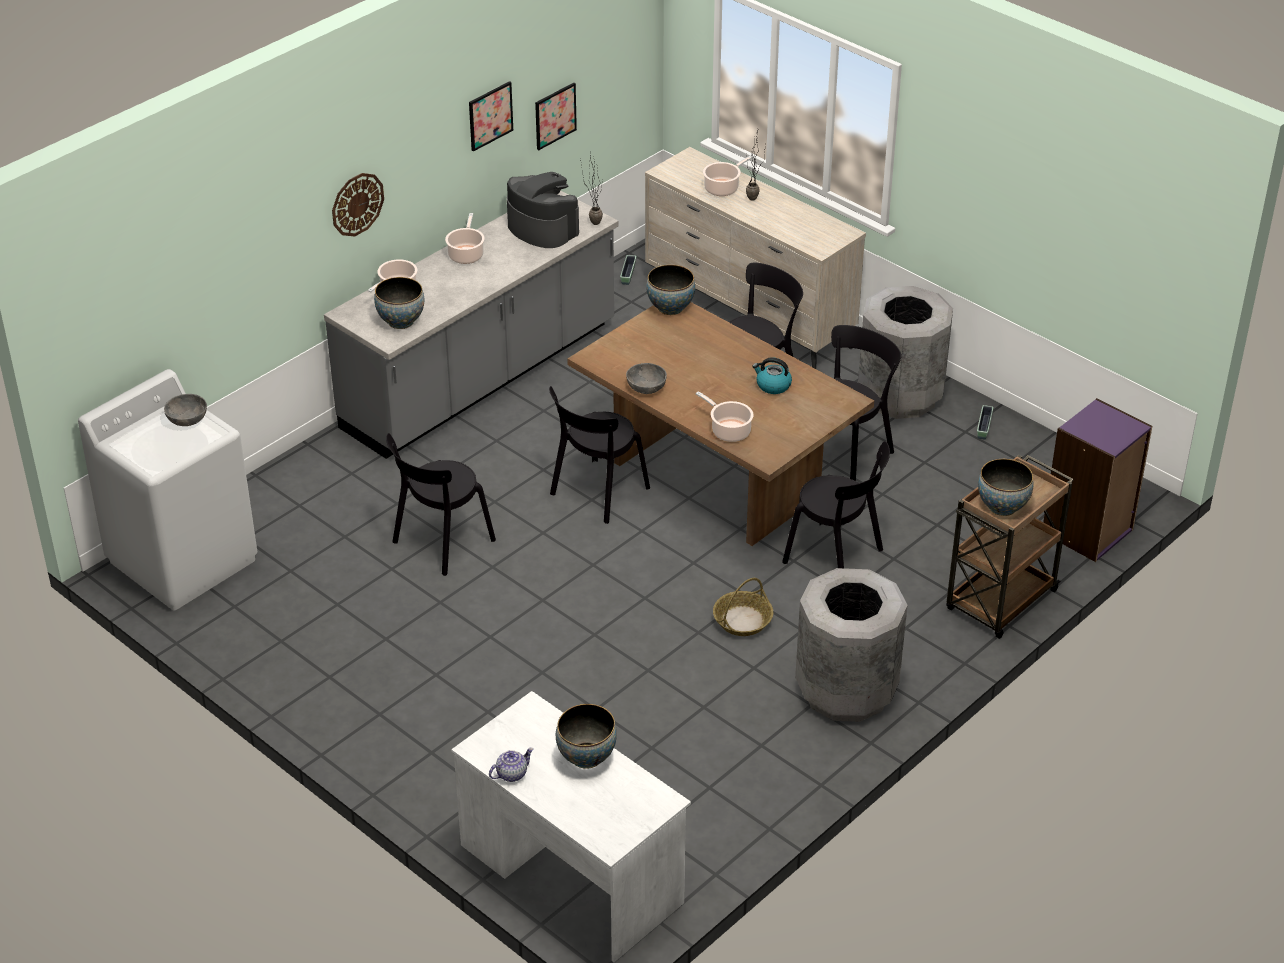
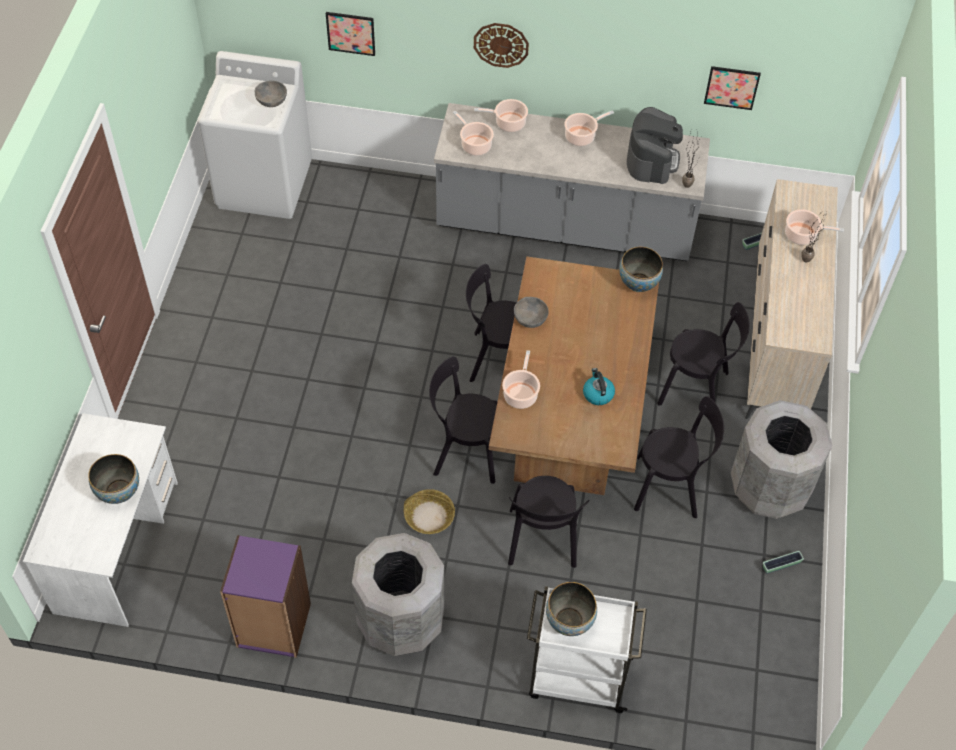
camera: 55 degrees right, 15 degrees up
(401, 321) = (474, 145): bowl -> cooking pot
(440, 543) = (378, 301): black chair -> black chair (464, 451)
(490, 115) = (657, 51): picture -> picture (351, 33)
(511, 773) = (78, 458): teapot -> none
(1000, 601) = (576, 678): brown cart -> white cart
(1088, 532) = (711, 704): purple bookcase -> purple bookcase (273, 626)

